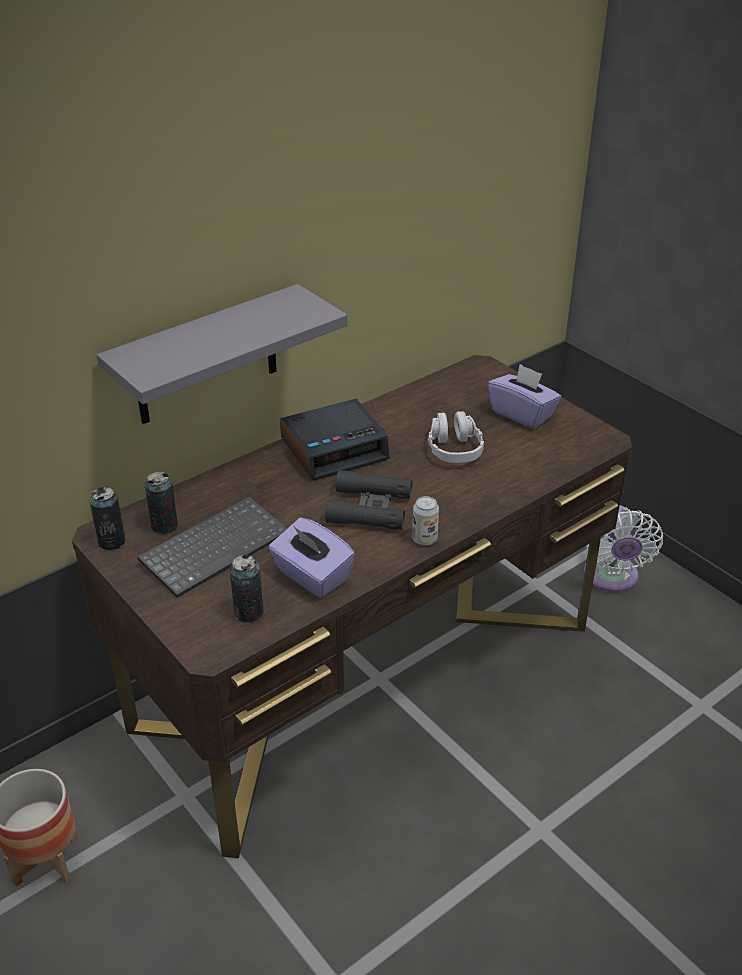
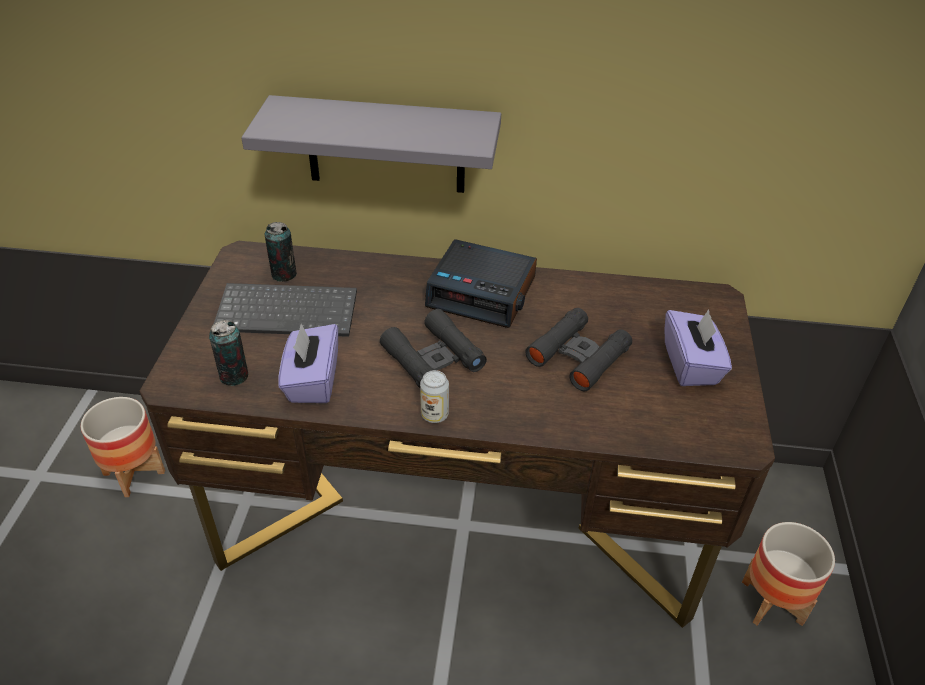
camera: 45 degrees right, 5 degrees up
(112, 541) = (239, 263): can -> none
(454, 449) = (578, 356): grey headphones -> black binoculars
(611, 578) = (772, 602): white fan -> planter

